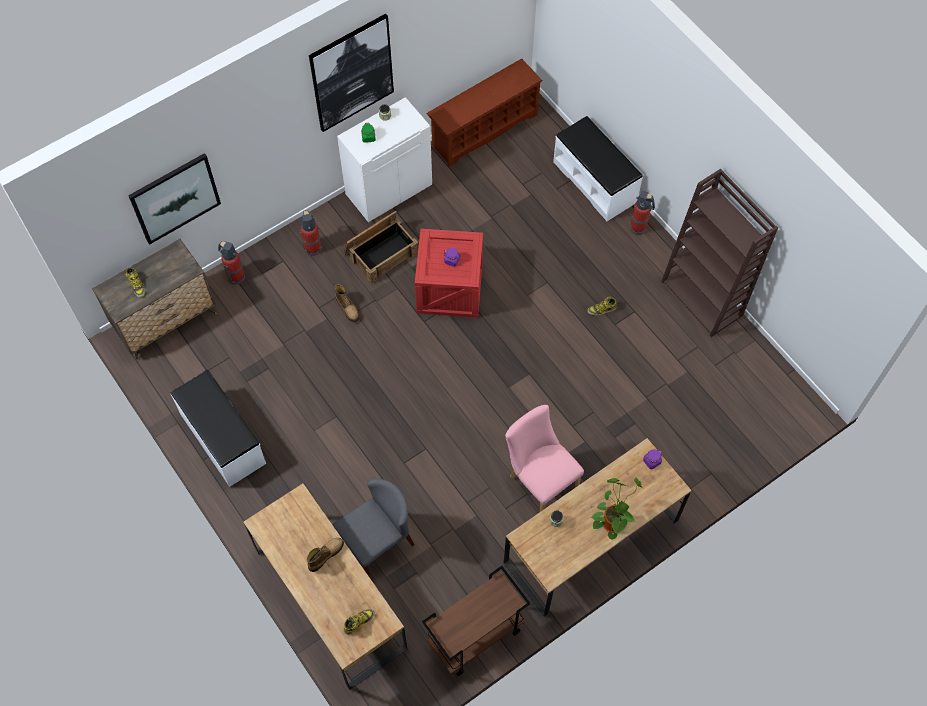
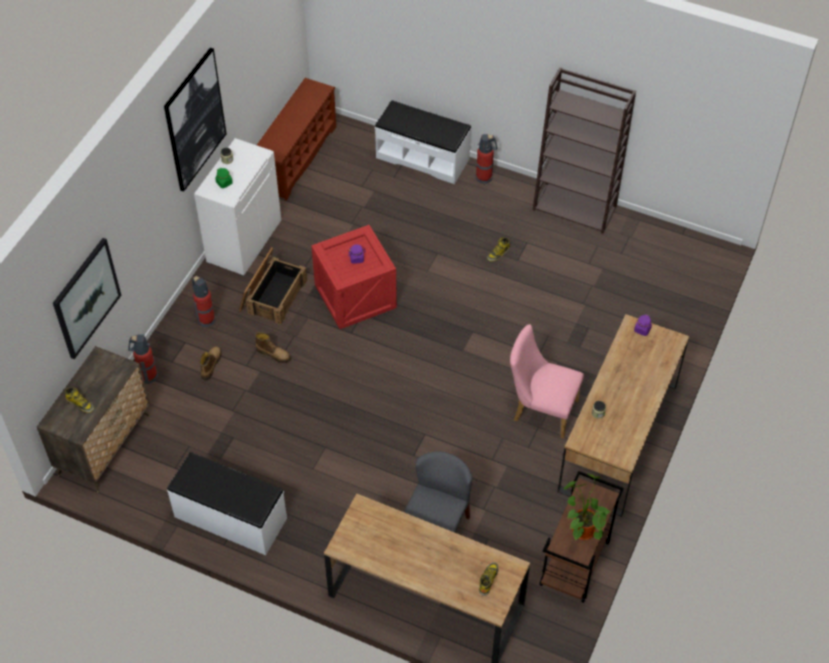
camera: 30 degrees left, 10 degrees down
(325, 555) = (419, 541): boot -> boot (210, 365)
(612, 520) = (643, 390): potted plant -> potted plant (581, 528)

